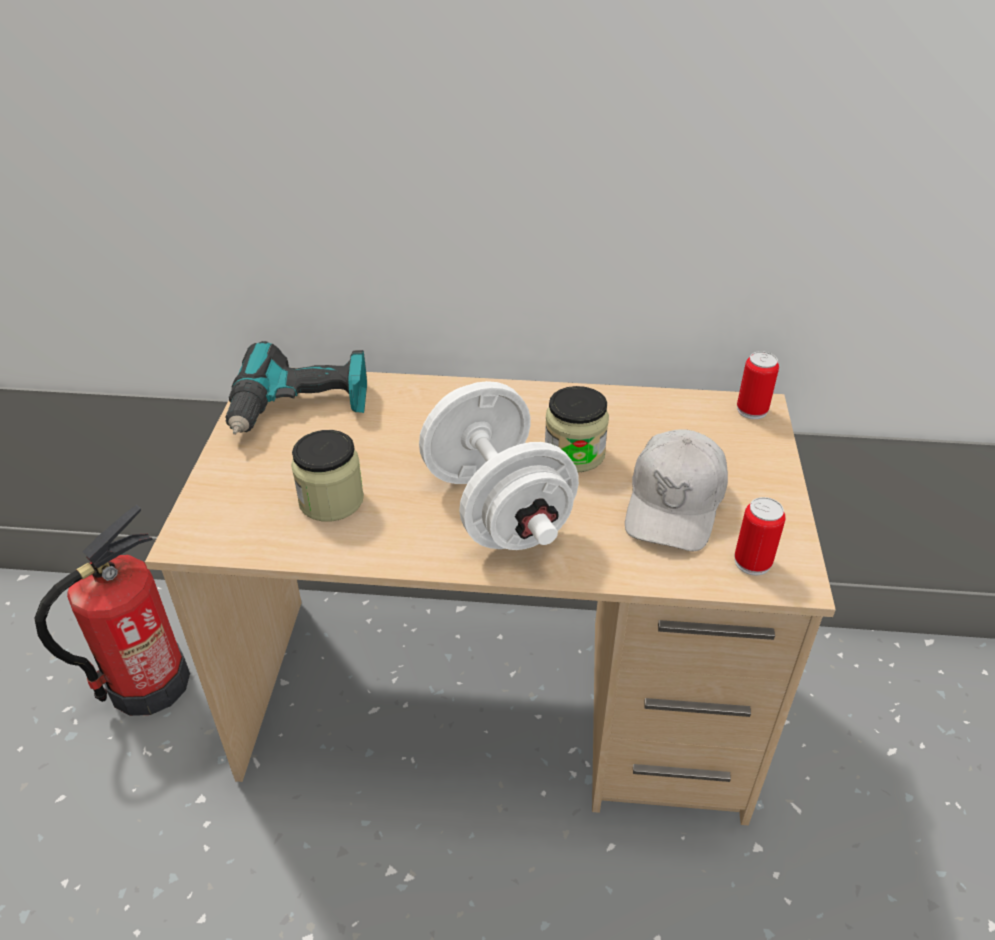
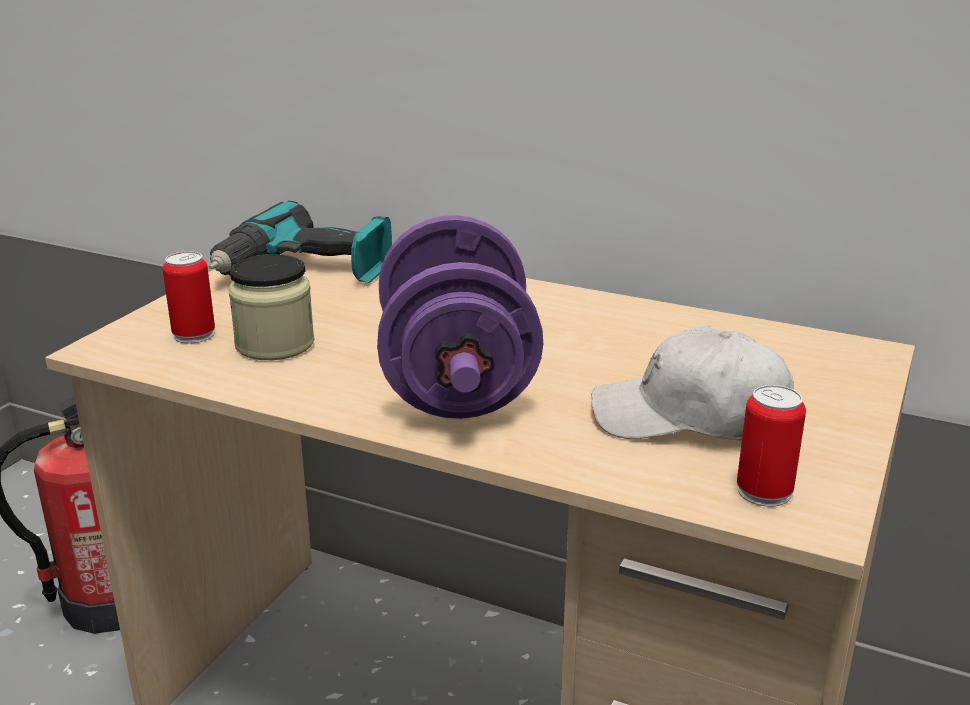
camera: 20 degrees right, 15 degrees down
(497, 508) = (457, 382): white dumbbell -> purple dumbbell
(574, 454) = (589, 353): jar -> none
(675, 503) = (690, 417): white cap -> white cap turned 60 degrees clockwise
(752, 410) = (857, 352): can -> can (194, 335)

